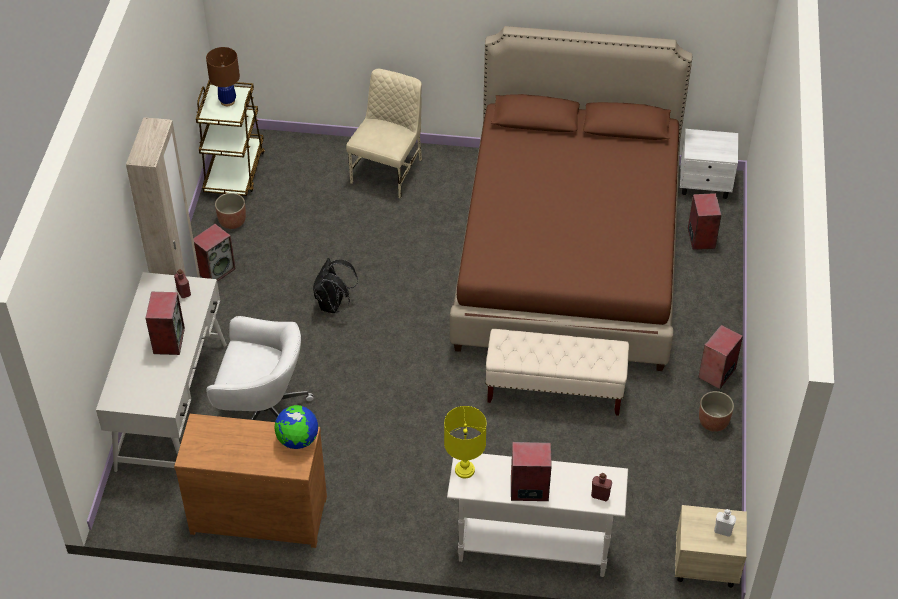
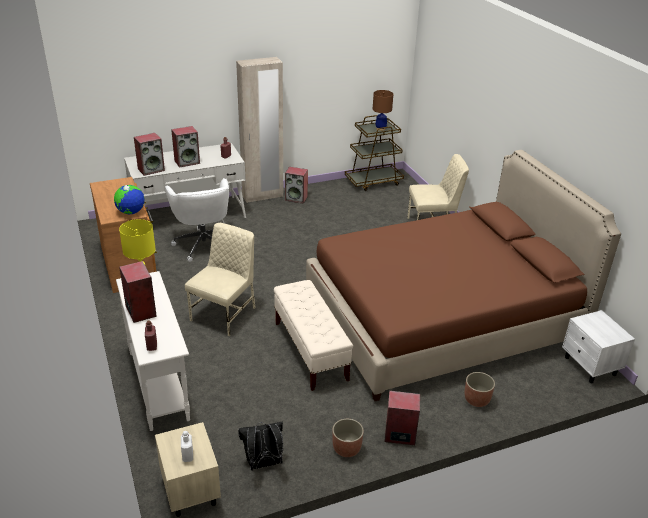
camera: 60 degrees right, 15 degrees down
(232, 221) = (336, 192): planter -> planter (476, 399)
(333, 305) = (306, 241): black backpack -> black backpack (263, 463)
(437, 443) = (225, 314): none -> beige chair
(700, 237) = (532, 381): speaker -> speaker (151, 169)

